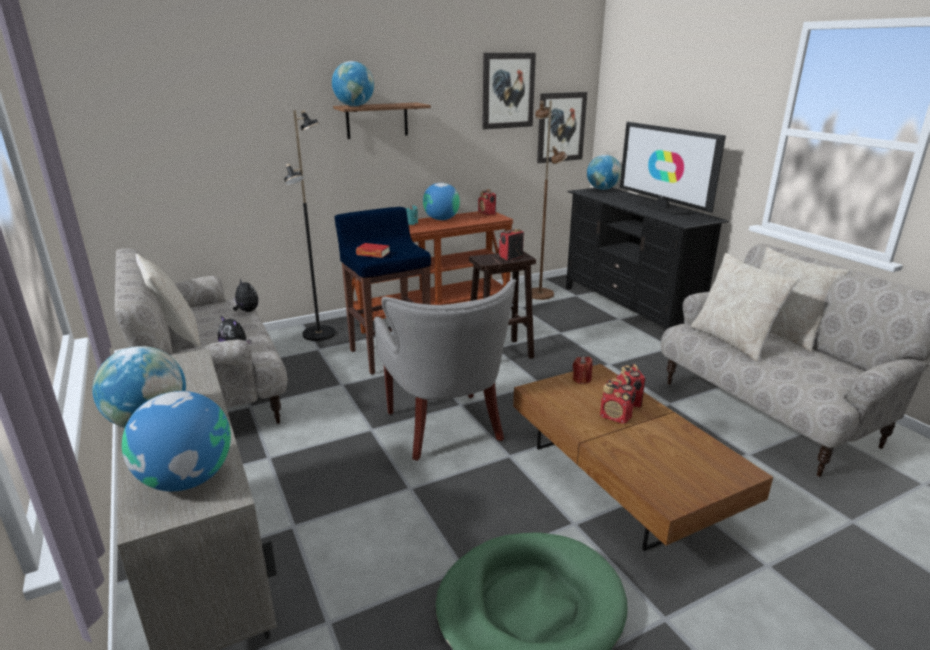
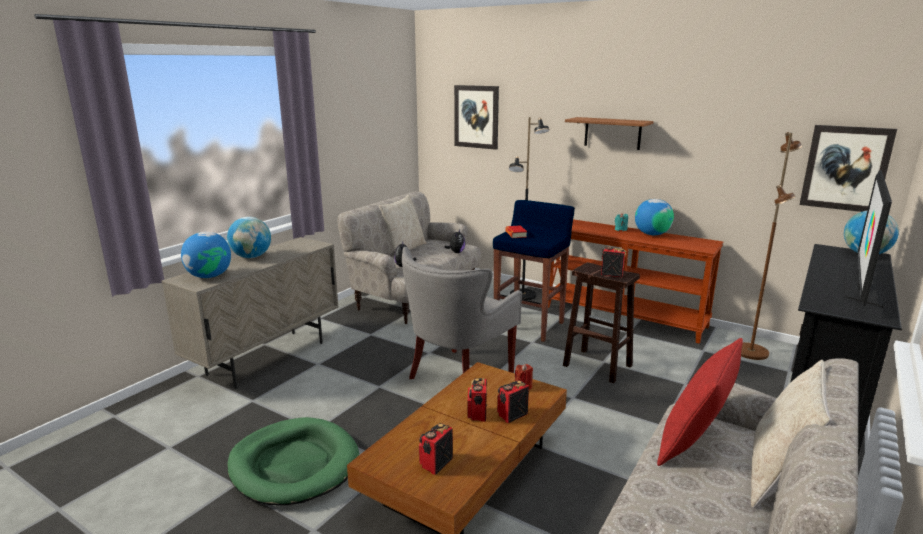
camera: 60 degrees right, 5 degrees down
(354, 106) = (583, 118): globe -> none
(487, 213) = (706, 242): radio -> radio (435, 463)
(508, 91) = (766, 118): picture -> picture (476, 117)
(733, 341) = (694, 444): beige pillow -> red pillow

